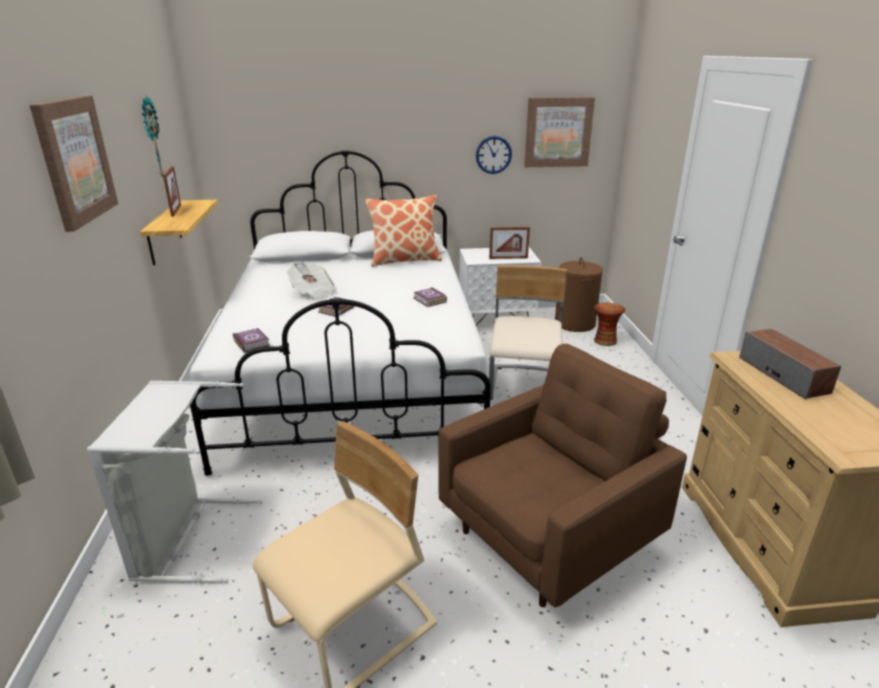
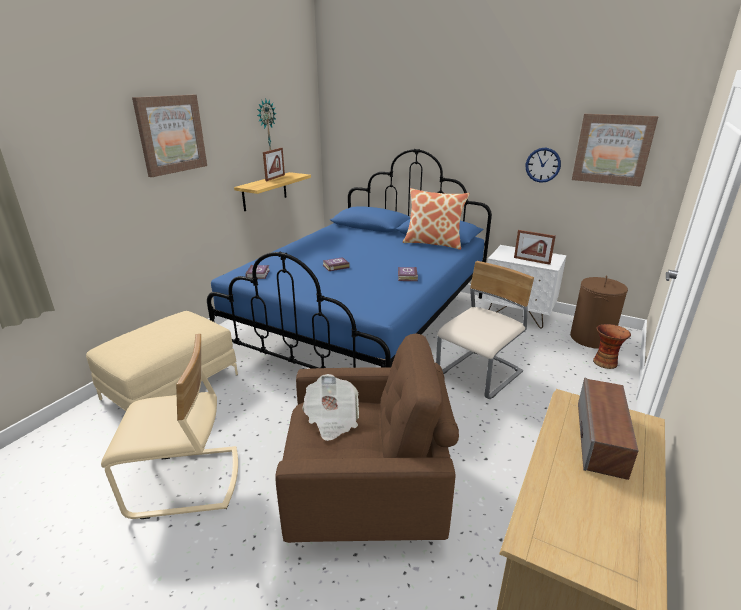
camera: 35 degrees right, 0 degrees up
(187, 538) = (171, 386): grey laundry basket -> beige ottoman
(313, 293) = (338, 252): newspaper -> newspaper (332, 419)
(354, 376) = (364, 323): white bed -> blue bed

